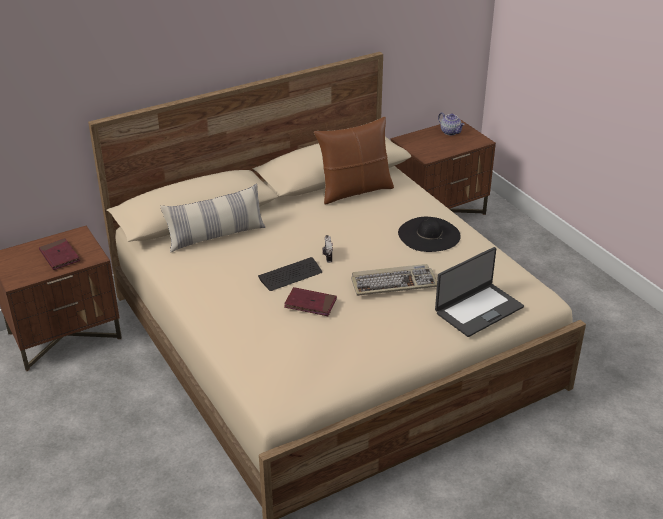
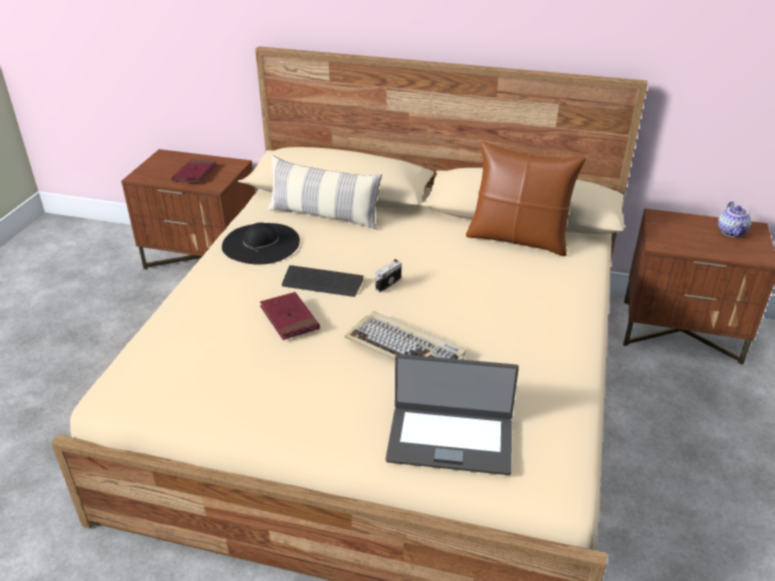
camera: 45 degrees right, 0 degrees up
(429, 234) = (528, 322): black hat -> black hat (261, 243)

